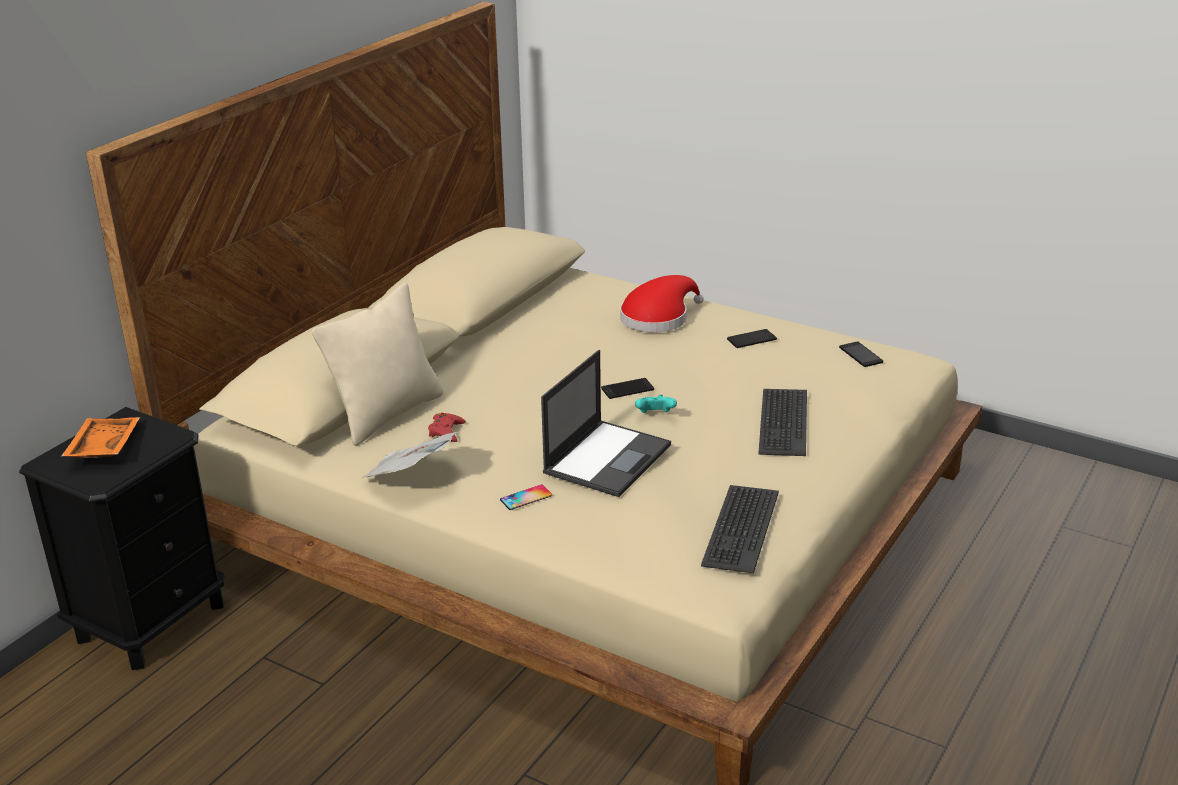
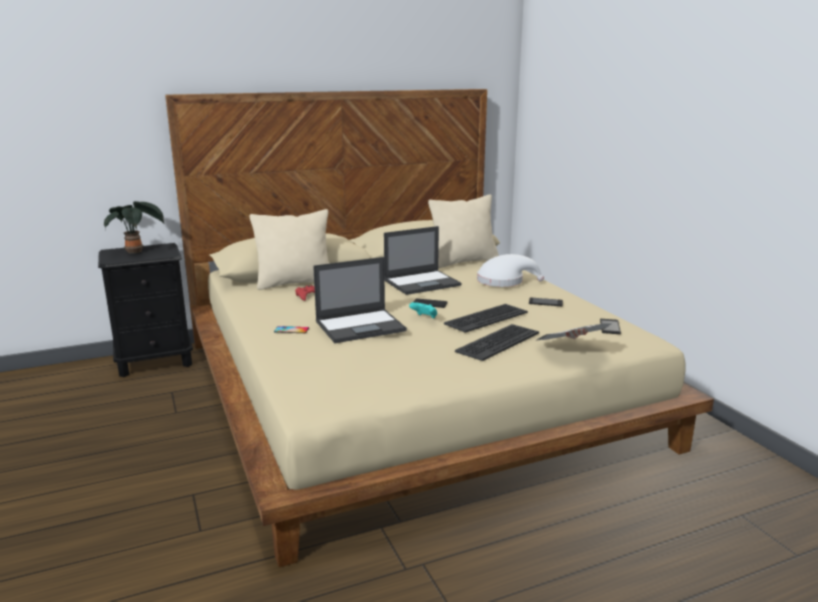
camera: 35 degrees right, 10 degrees down
(102, 448) = (136, 251): orange tray -> potted plant
(411, 477) = (258, 307): newspaper -> newspaper (570, 350)
(556, 295) = (464, 261): none -> beige pillow
(562, 354) = (422, 282): none -> laptop
(658, 318) = (504, 281): red hat -> white hat
(739, 528) = (375, 379): keyboard -> keyboard (485, 318)

